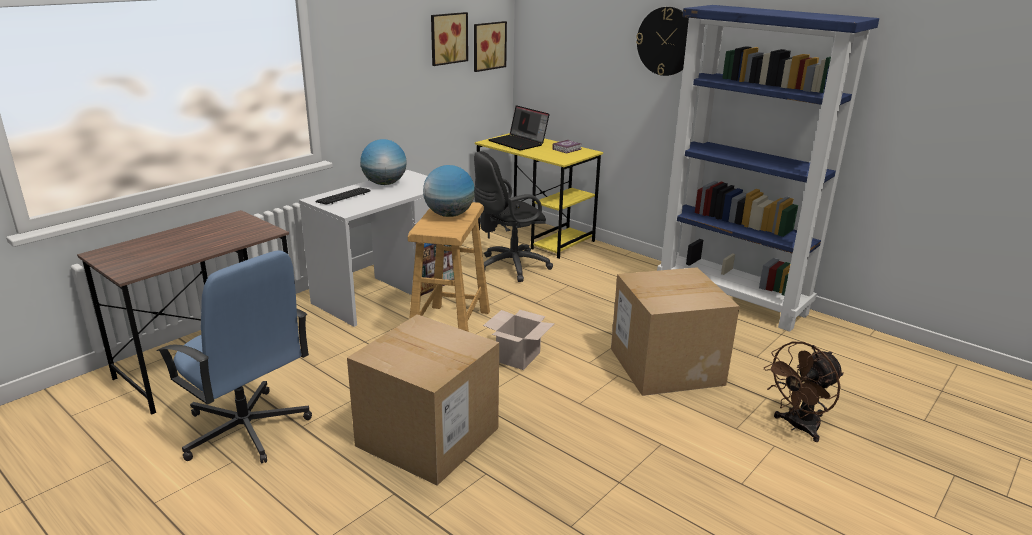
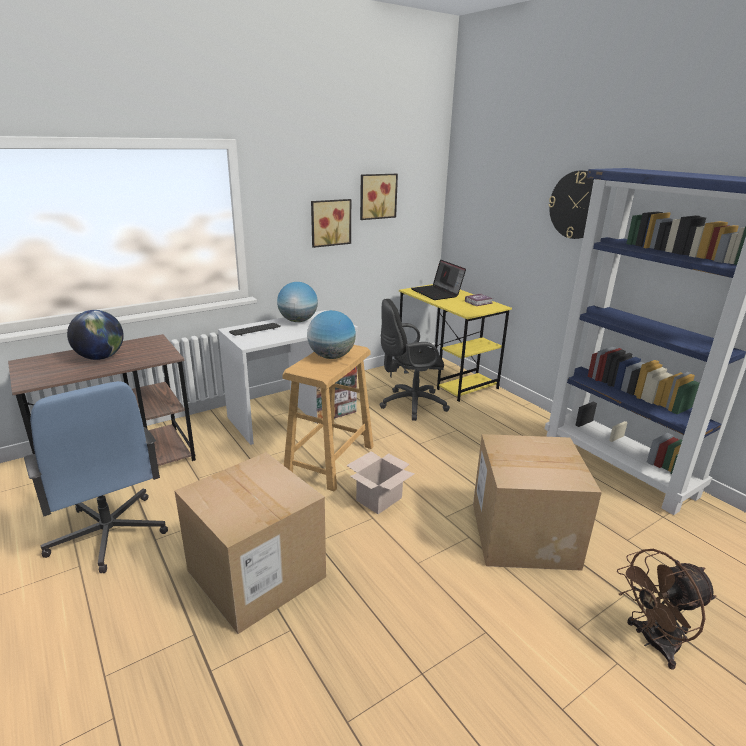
camera: 15 degrees right, 0 degrees up
(190, 240) = (100, 357): none -> globe
(488, 45) = (418, 205): picture -> picture (330, 222)

